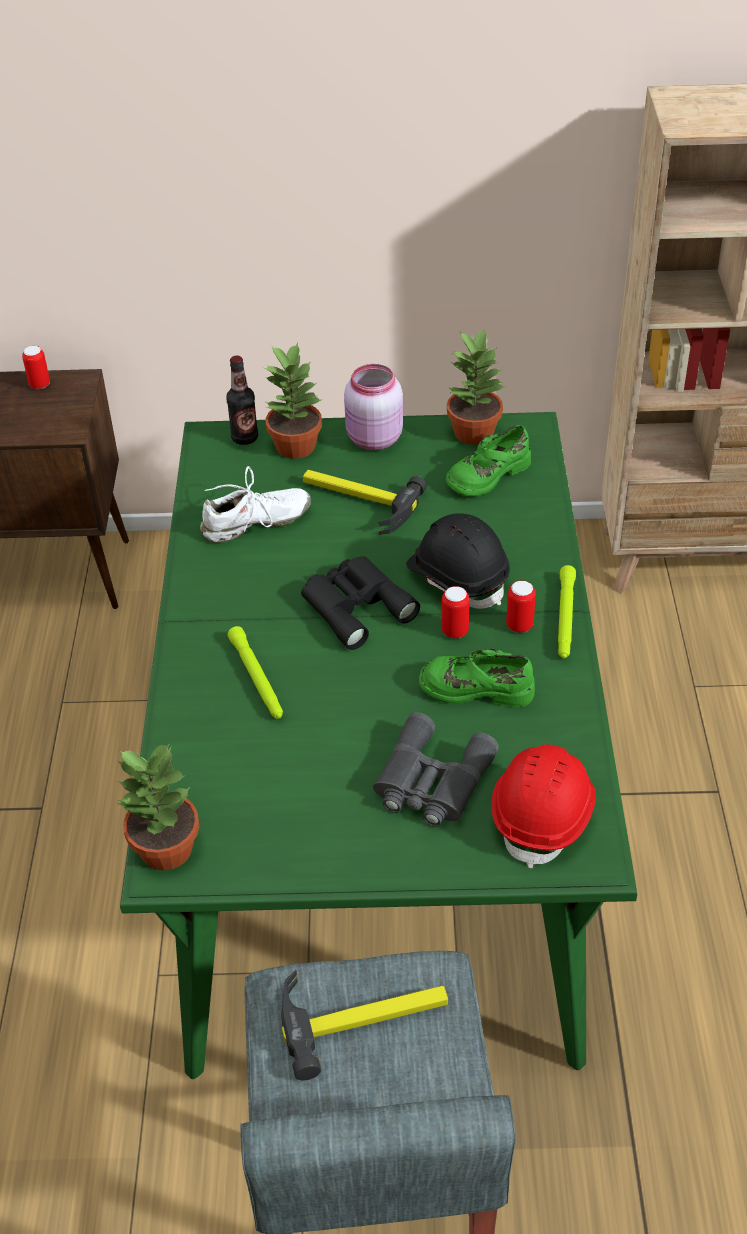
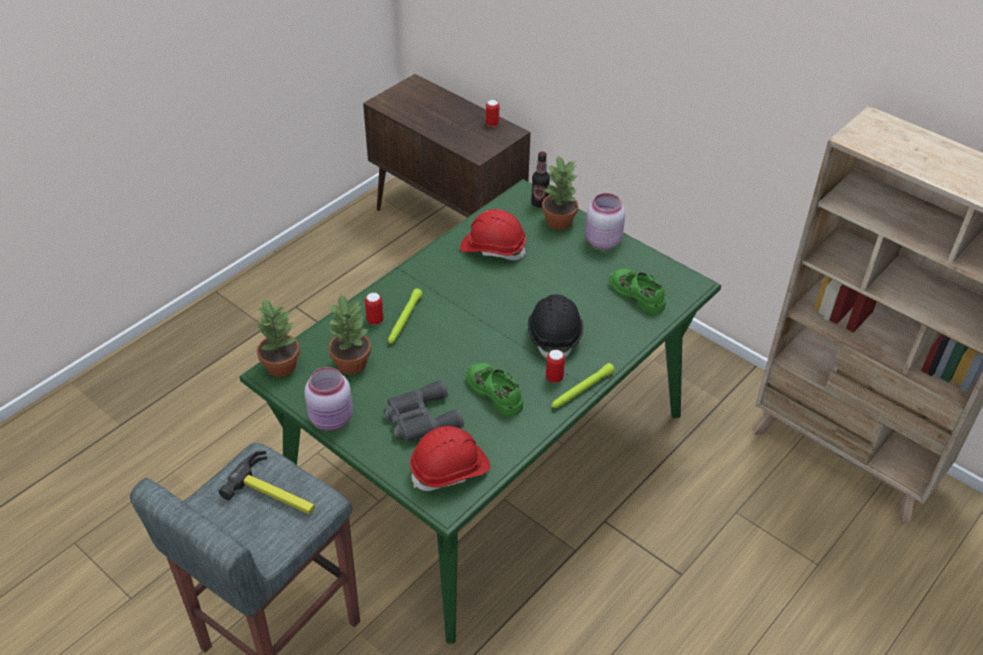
camera: 40 degrees right, 0 degrees up
(256, 523) = (493, 248): white shoe -> red hard hat
(325, 865) = (332, 419): none -> pink jar
(355, 605) = (489, 316): black binoculars -> none
(357, 501) = (554, 267): hammer -> none
(455, 631) = (519, 359): can -> can (375, 320)
(473, 431) = (659, 268): potted plant -> potted plant (352, 363)
(487, 474) = (637, 294): green shoe -> green shoe turned 45 degrees clockwise

